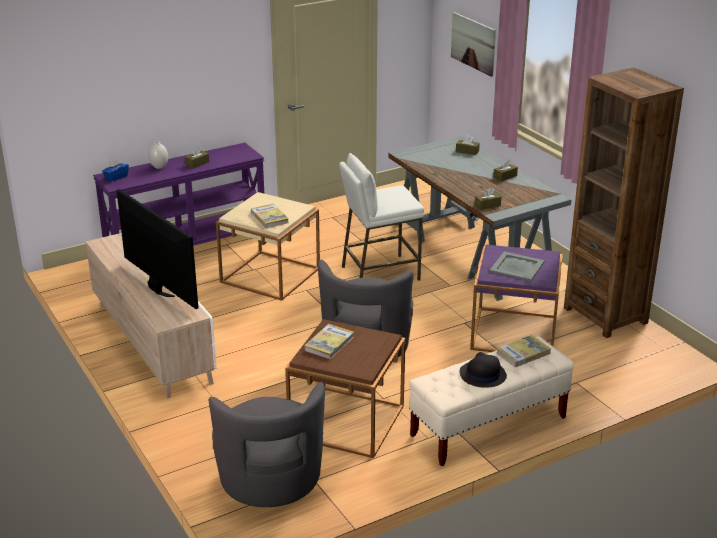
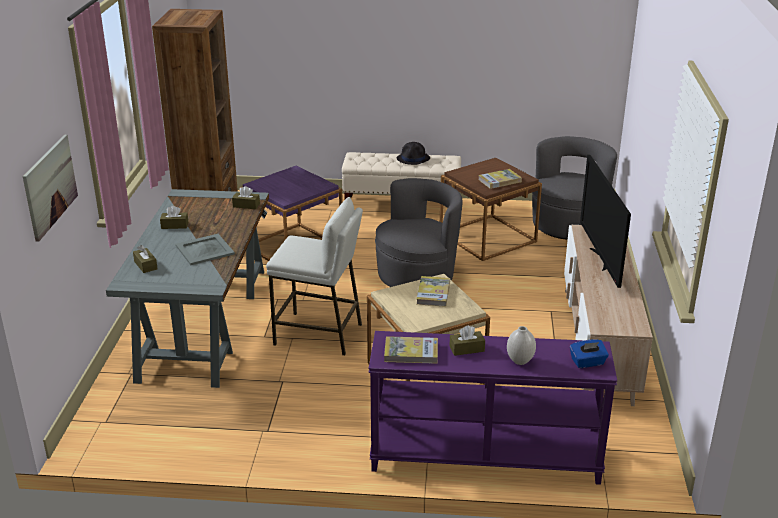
camera: 145 degrees left, 0 degrees up
(517, 267) = (294, 184): grey tray -> grey tray (205, 249)
(523, 353) = (370, 160): book -> book (411, 352)

